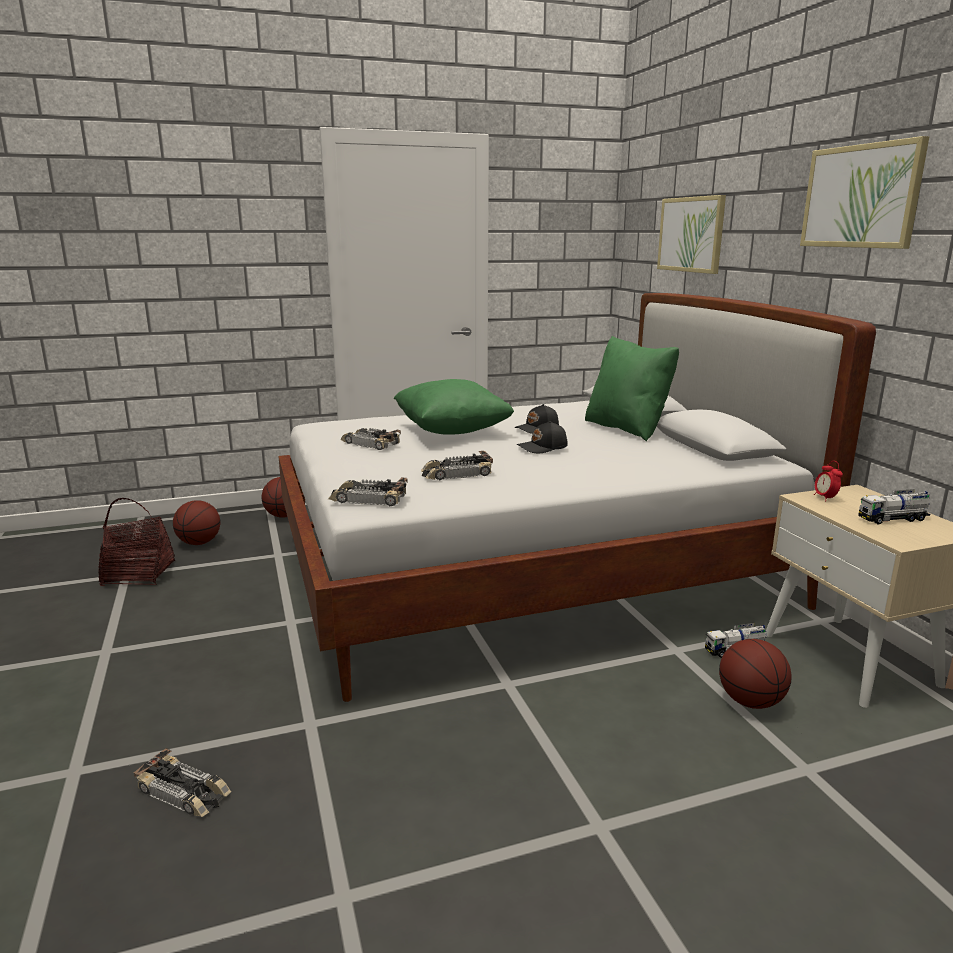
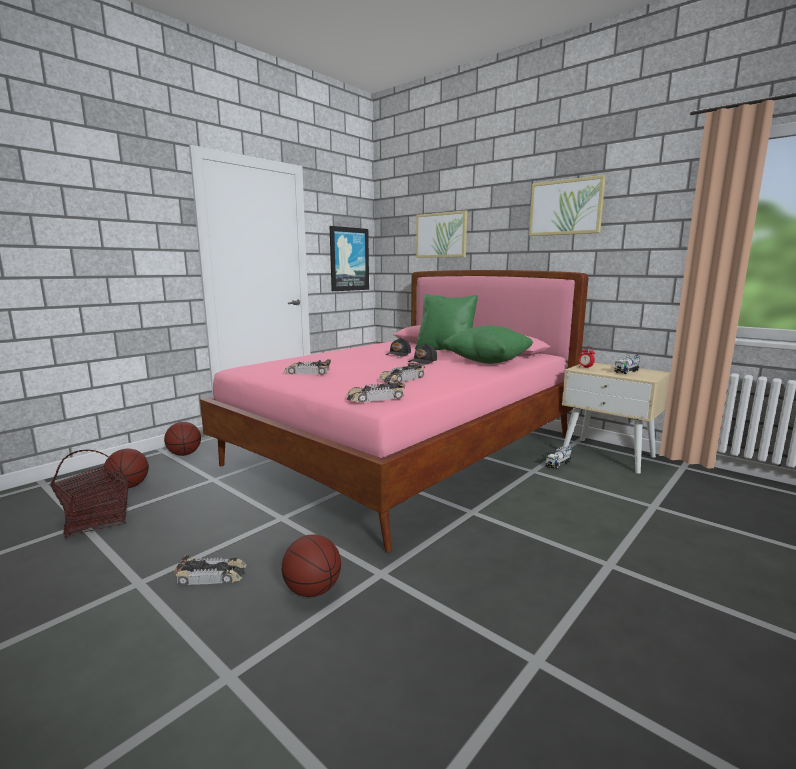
camera: 30 degrees left, 5 degrees down
(184, 792) = (346, 650): toy car -> toy car (212, 575)
(452, 431) = (349, 360): green pillow -> green pillow (488, 362)
(529, 572) = (406, 452): white bed -> pink bed
(564, 267) = (349, 259): none -> picture
(750, 702) = (595, 484): basketball -> basketball (313, 590)

